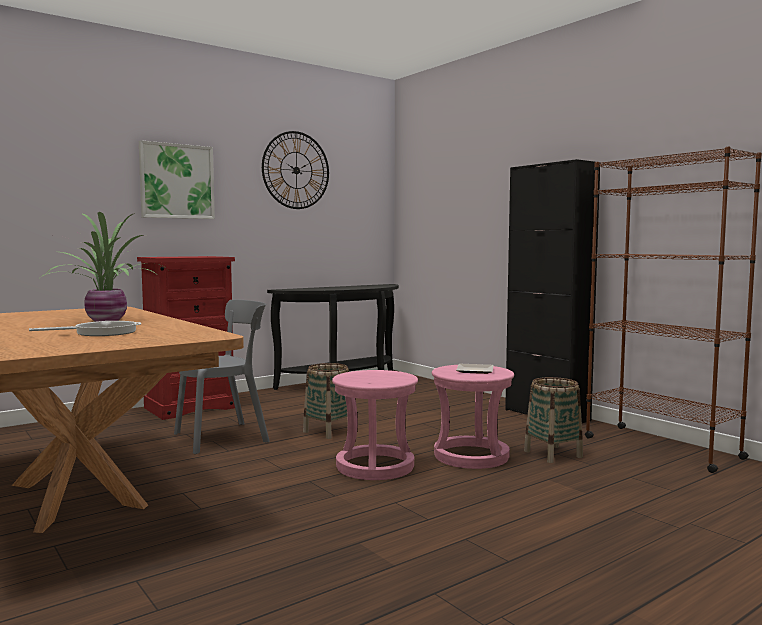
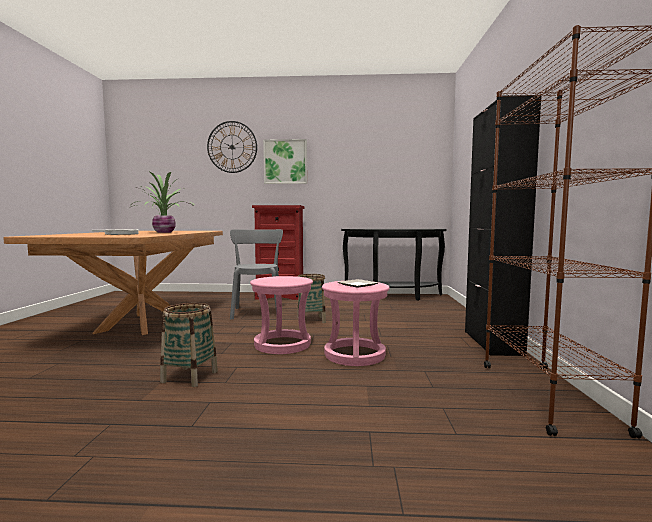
camera: 40 degrees right, 0 degrees up
(226, 437) = (257, 312): grey chair -> grey chair turned 105 degrees counterclockwise
(296, 170) = (366, 149): wall clock -> wall clock (232, 147)
(553, 454) = (419, 370): basket -> basket (190, 377)

